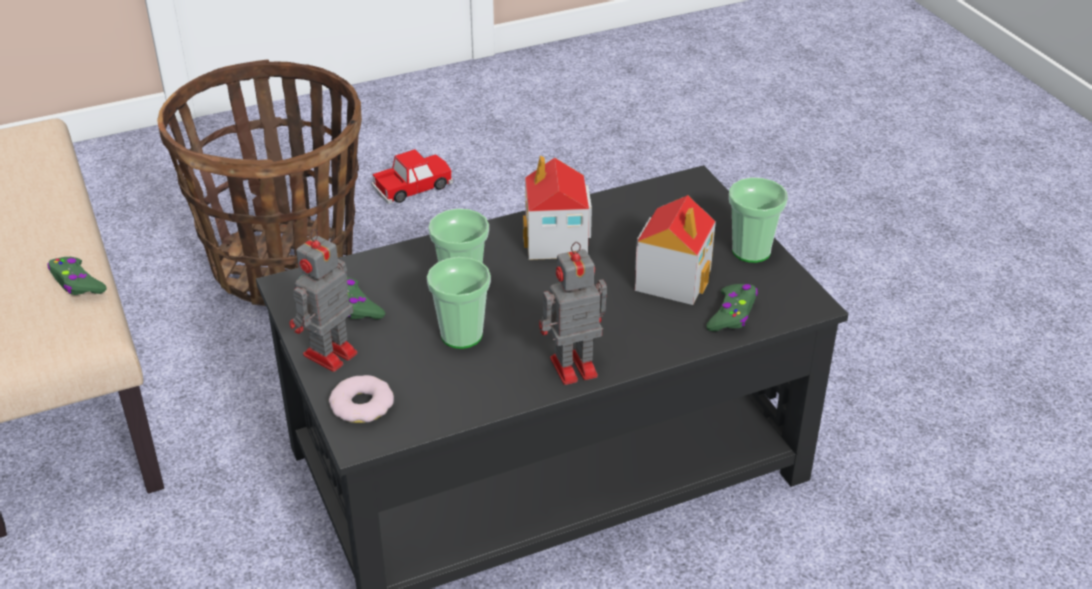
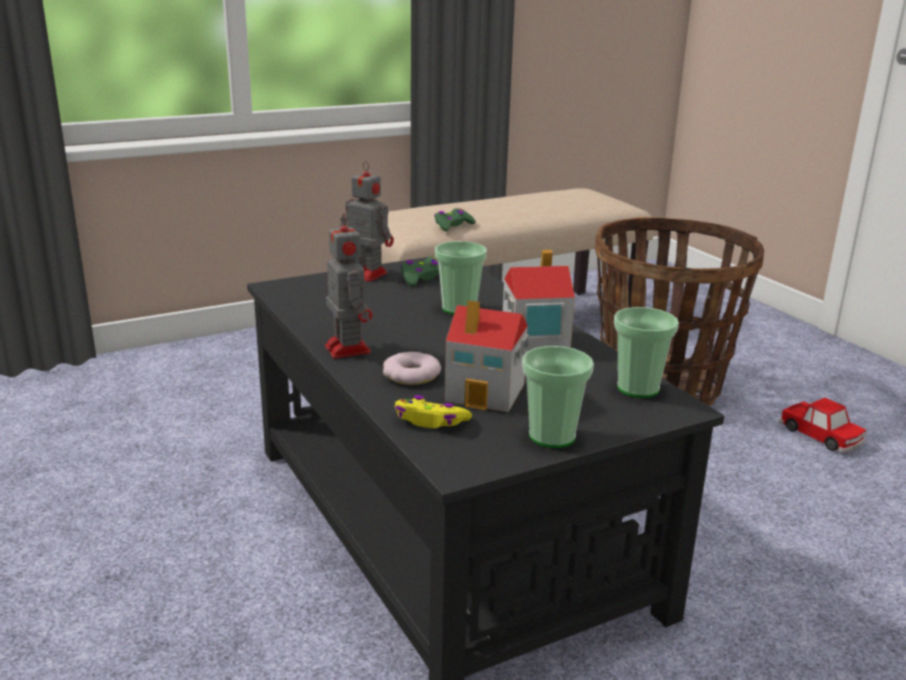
camera: 85 degrees right, 15 degrees down
(362, 405) = (310, 285): donut -> donut (411, 375)
(461, 335) = (390, 310): cup -> cup (638, 388)
(732, 314) = (430, 421): green game controller -> yellow game controller

